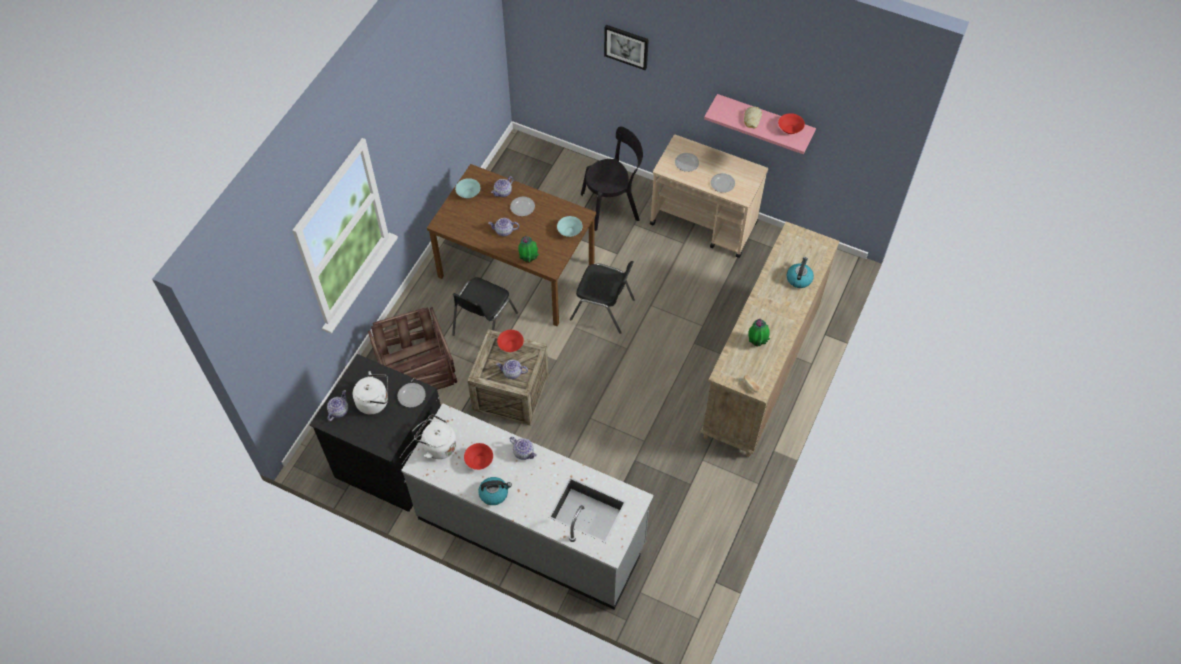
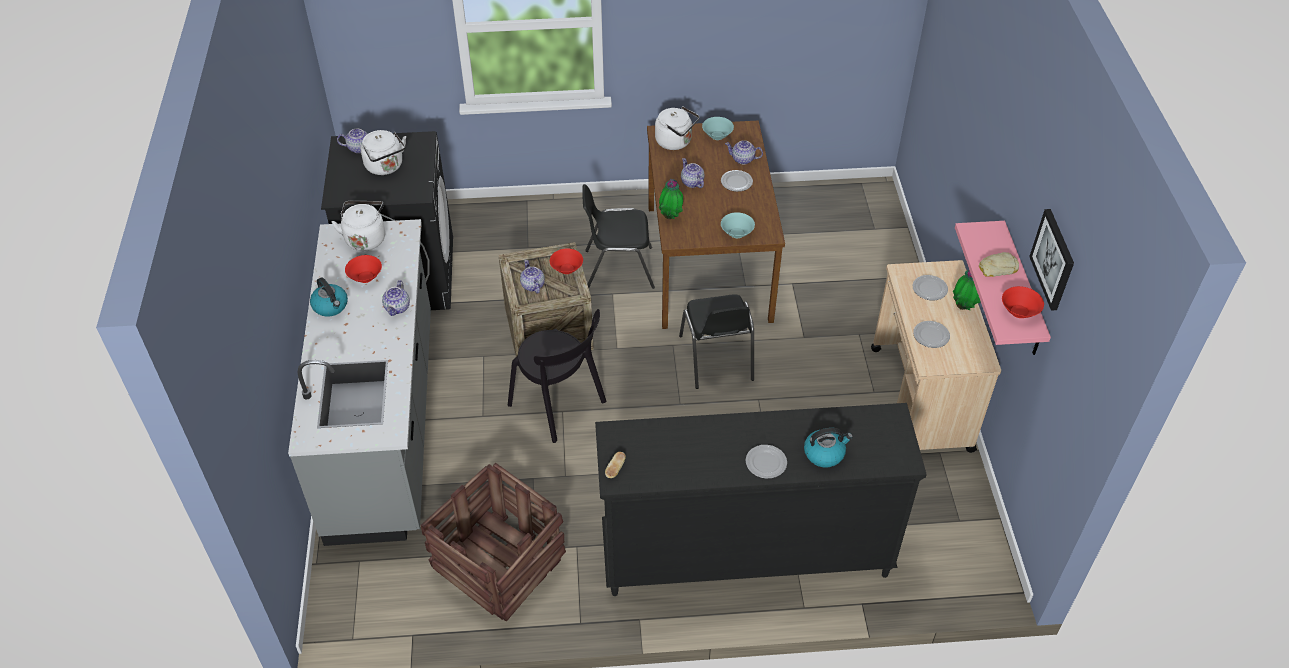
camera: 60 degrees right, 10 degrees down
(411, 396) = (409, 189): plate -> plate (765, 463)
(415, 370) = (522, 242): crate -> crate (497, 562)
(457, 220) = (676, 142): none -> white kettle
(613, 206) = (867, 304): black chair -> black chair (560, 406)
(626, 46) = (973, 101): picture -> picture (1053, 259)
(757, 342) = (687, 448): potted plant -> potted plant (963, 306)
(760, 374) = (744, 555): beige dresser -> black dresser

